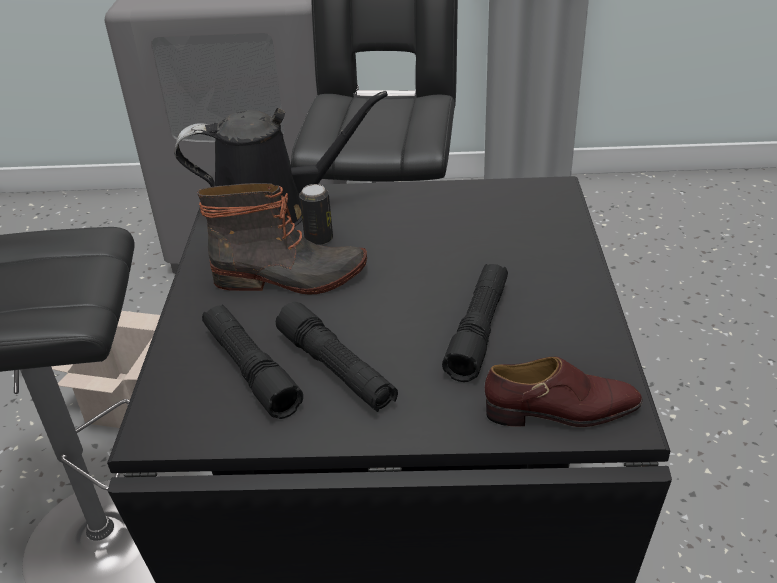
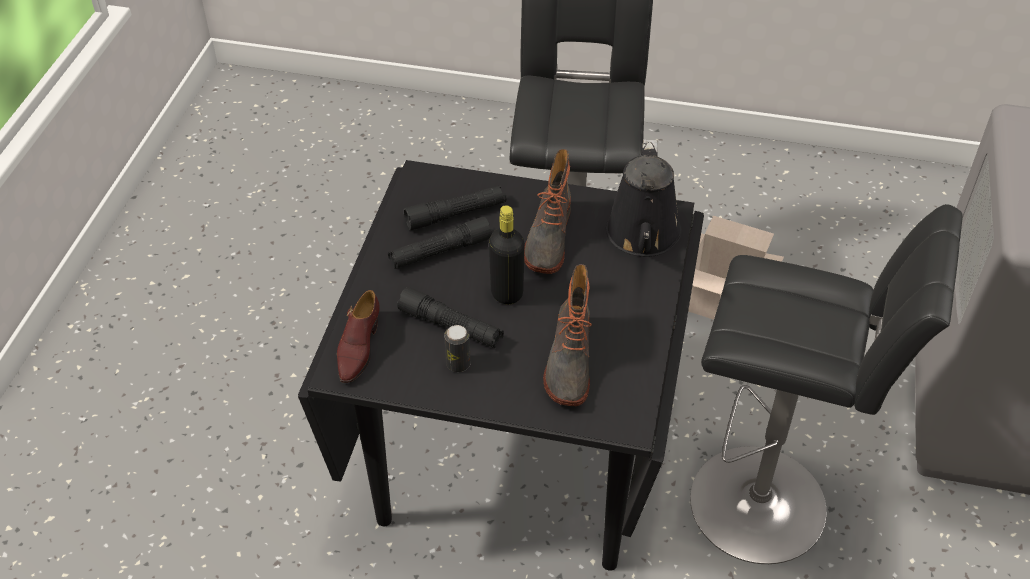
camera: 100 degrees right, 10 degrees up
(319, 239) = (594, 259): can -> can (458, 364)
(399, 294) = (507, 293): none -> black bottle
(493, 234) = (568, 363): none -> boot

